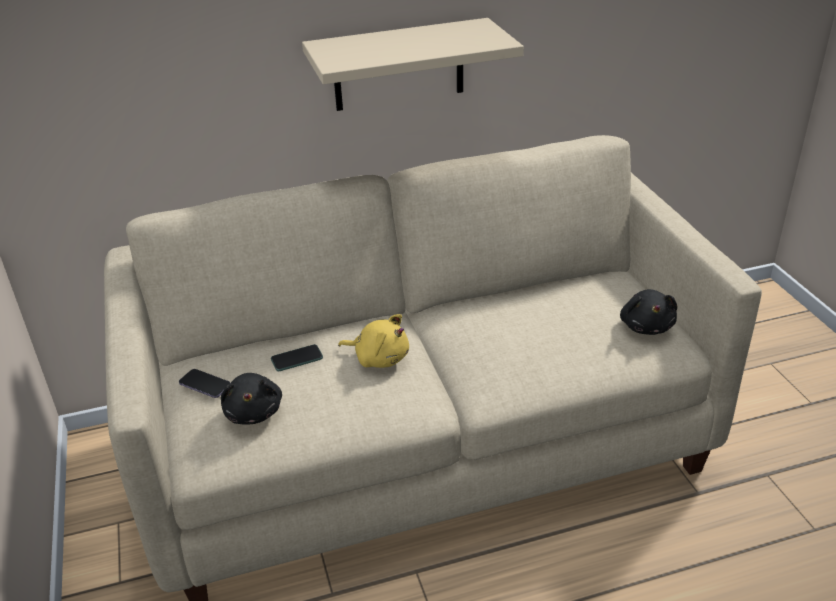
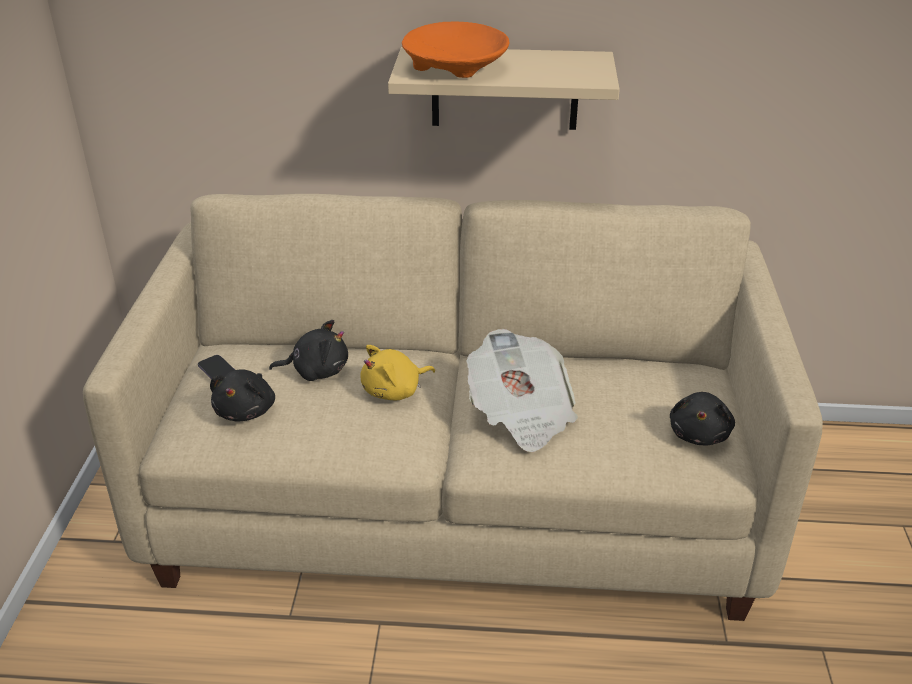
camera: 20 degrees right, 0 degrees up
(297, 359) = (316, 370): phone -> black plush toy
(371, 51) = (456, 68): none -> orange bowl
(379, 358) = (395, 391): yellow plush toy -> yellow plush toy turned 105 degrees clockwise
(499, 348) = (521, 414): none -> newspaper

